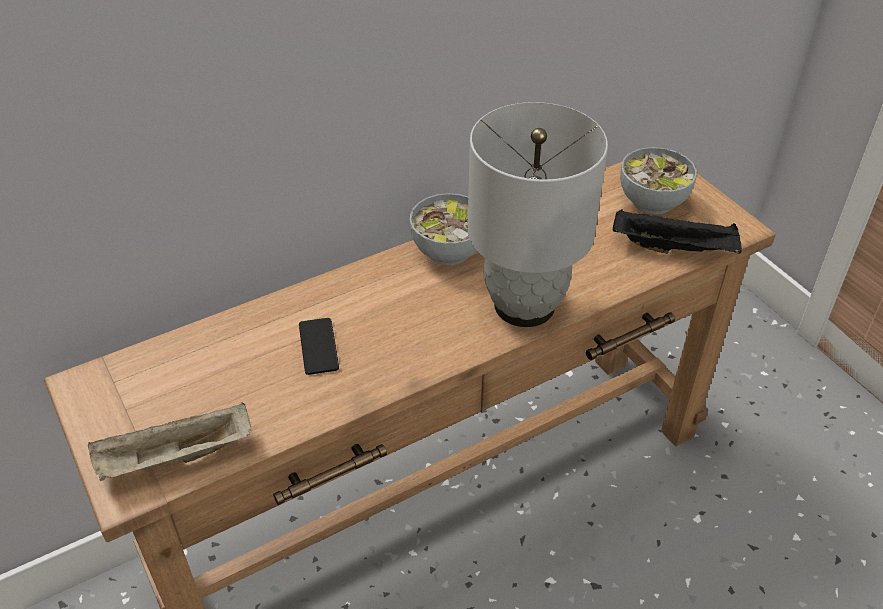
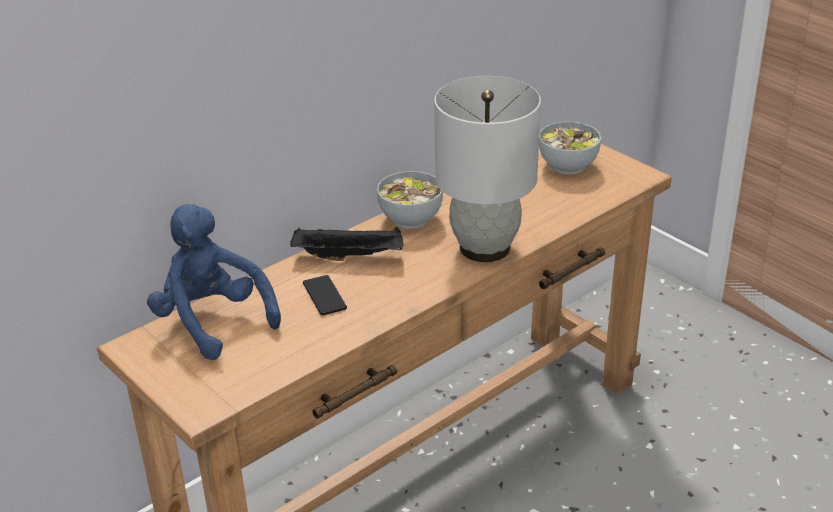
camera: 10 degrees left, 10 degrees down
(174, 459) = (232, 384): beige tray -> none
(181, 363) = (212, 321): none -> blue plush toy
(675, 248) = (595, 195): black tray -> black tray (350, 256)

